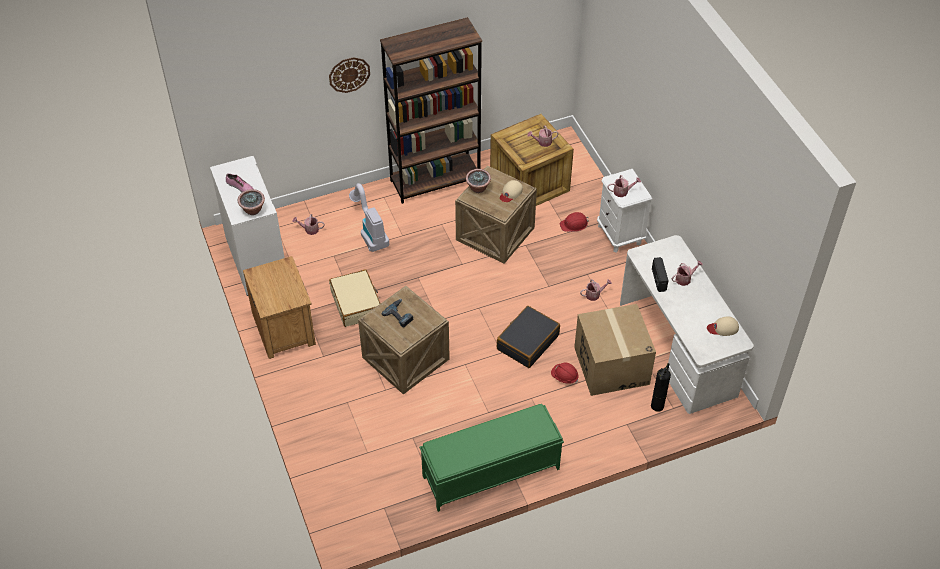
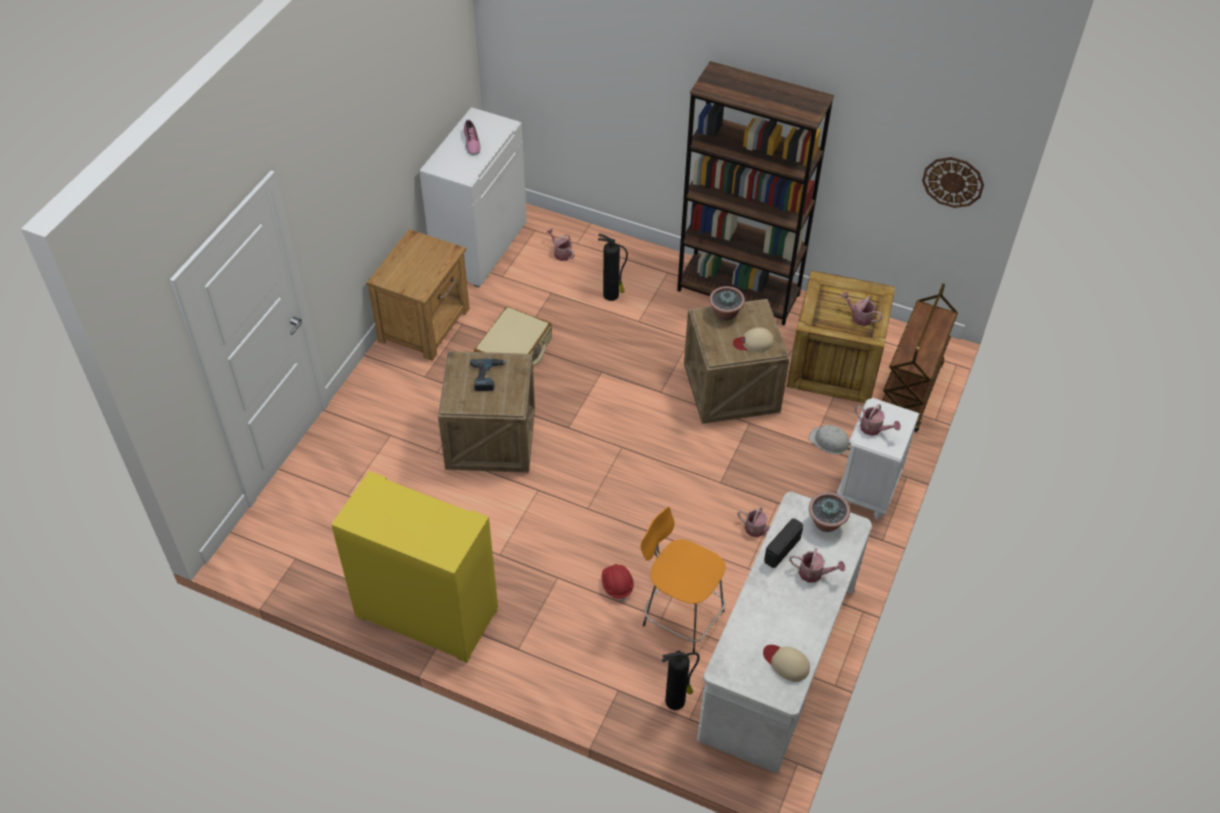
camera: 45 degrees right, 0 degrees up
(253, 210) = (454, 170): potted plant -> potted plant (826, 523)
(349, 74) = (667, 89): wall clock -> wall clock (953, 181)
(369, 232) = (612, 295): vacuum cleaner -> fire extinguisher
(490, 473) = (425, 613): green bench -> yellow cabinet
(527, 342) = (626, 519): black suitcase -> none
(574, 224) = (829, 441): red hard hat -> white hard hat
(581, 170) = (910, 392): none -> brown cart
(611, 365) = (680, 616): cardboard box -> orange stool

